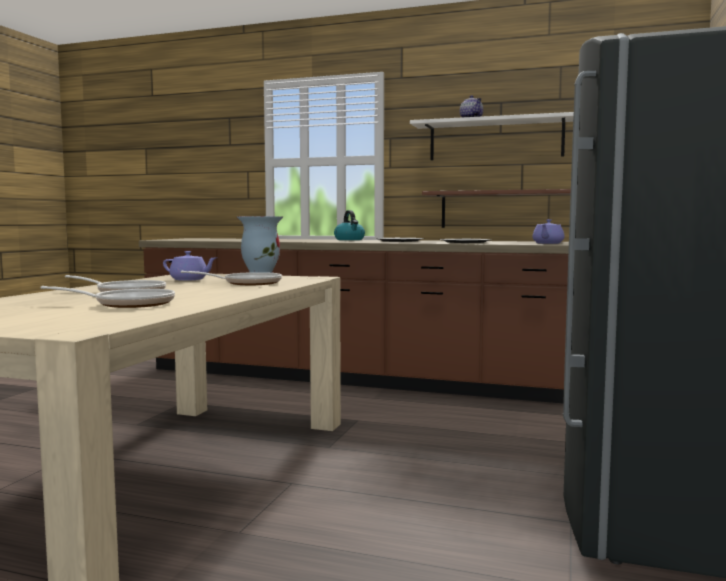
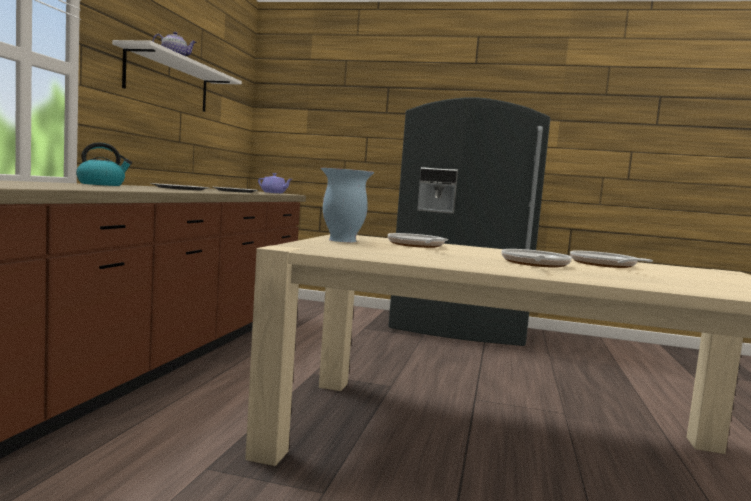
camera: 95 degrees left, 0 degrees up
(189, 279) = (381, 251): purple teapot -> none
(507, 209) = (173, 155): brown shelf -> none

